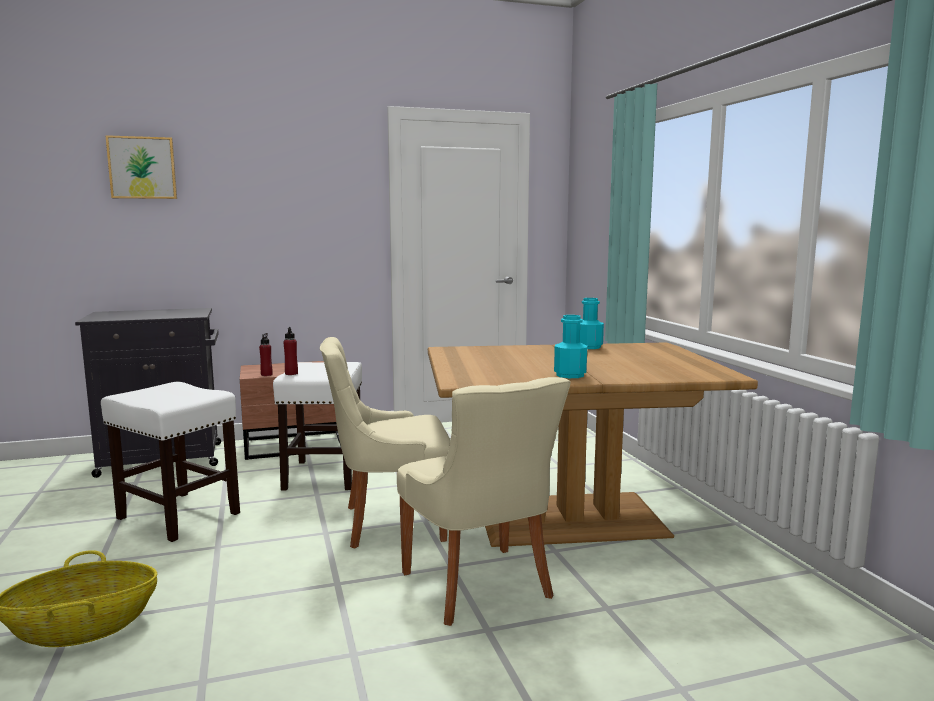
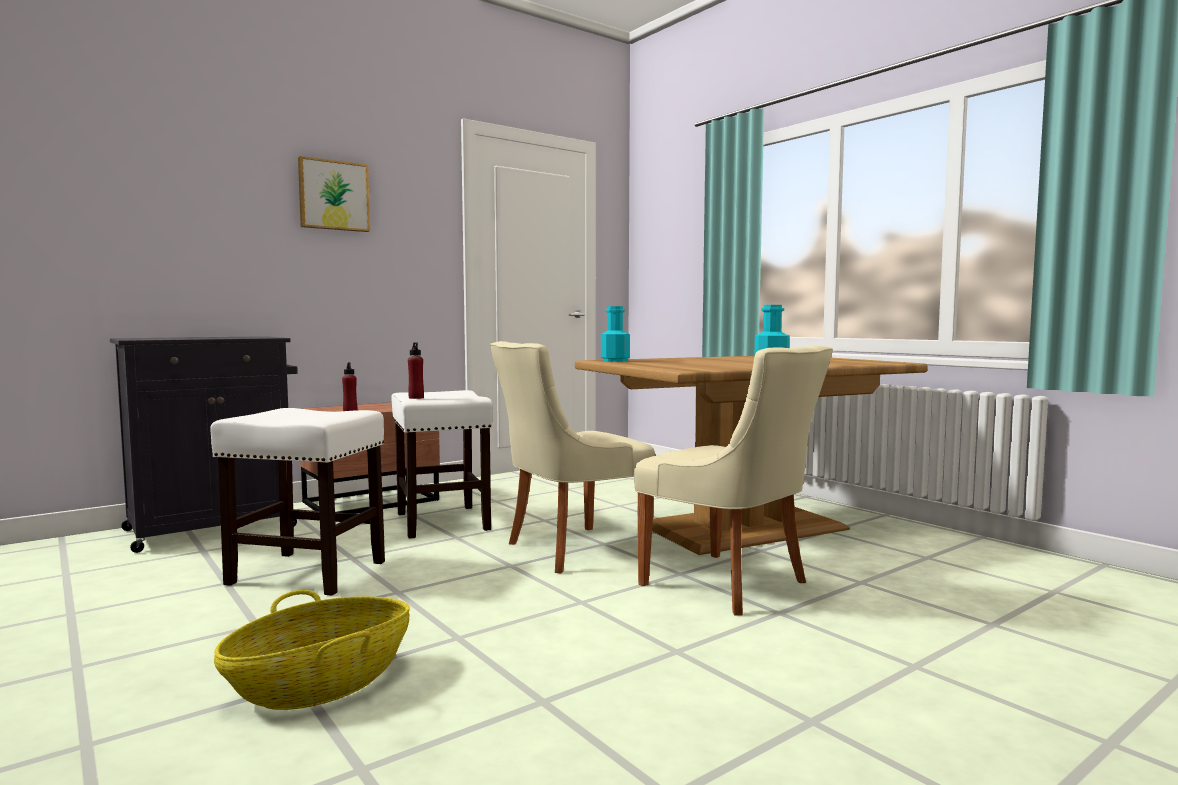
camera: 20 degrees left, 5 degrees down
(142, 168) = (181, 158): picture -> picture (333, 195)
(589, 347) = (730, 357): turquoise bottle -> turquoise bottle (615, 361)

